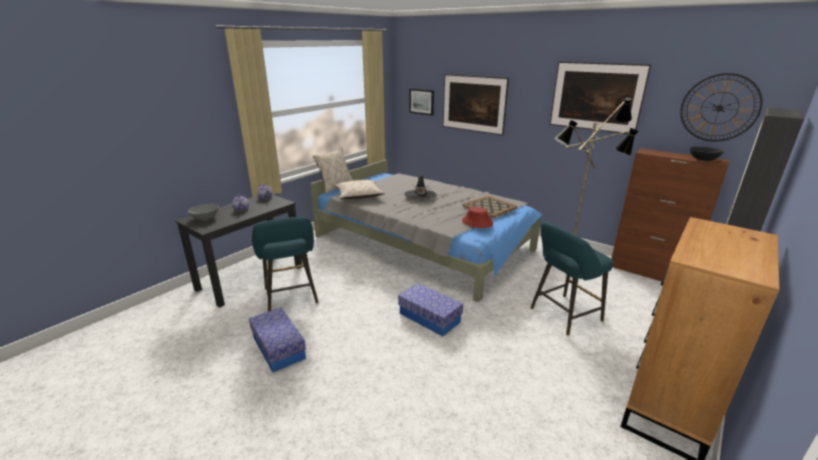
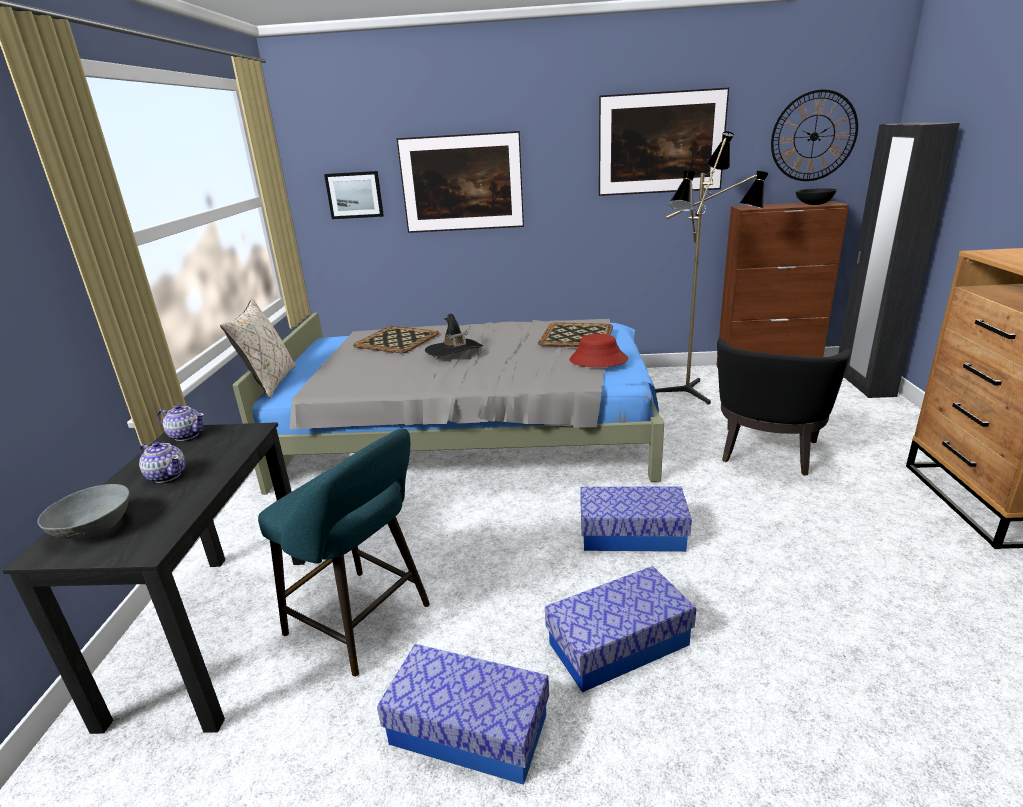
camera: 35 degrees left, 0 degrees up
(359, 196) = (346, 382): beige pillow -> none
(361, 353) = (618, 644): none -> storage box
(407, 183) = (398, 340): none -> tray
(562, 315) = (767, 453): turquoise stool -> black armchair

